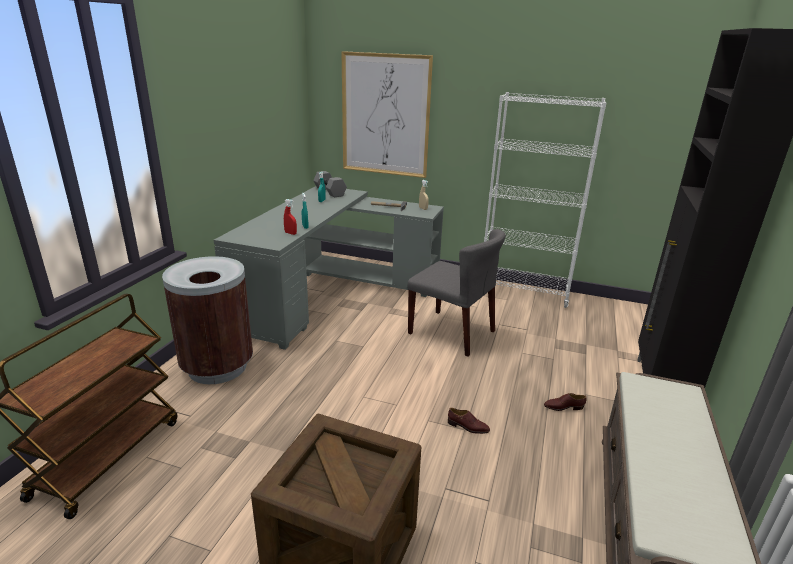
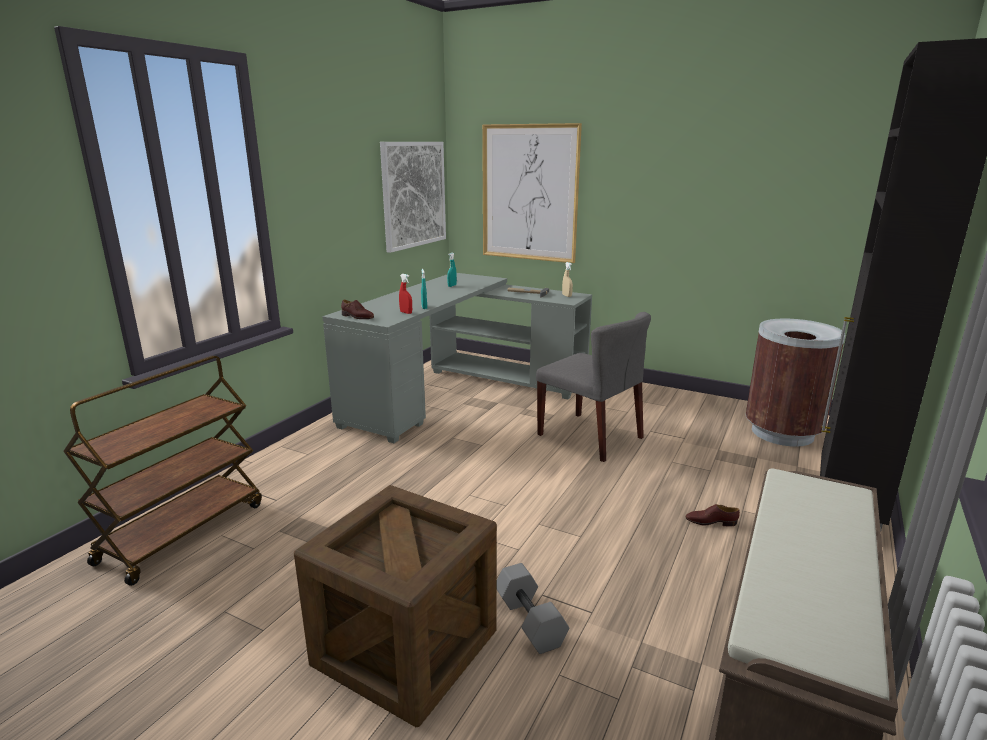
camera: 10 degrees right, 5 degrees down
(217, 367) = (317, 456): brown trash can -> brown trash can (782, 432)
(281, 116) = (414, 194): none -> picture
(330, 192) = (465, 278): grey dumbbell -> grey dumbbell (531, 621)
(468, 427) = (585, 534): brown shoe -> brown shoe (357, 317)
(523, 293) = (689, 400): white bookcase -> none

